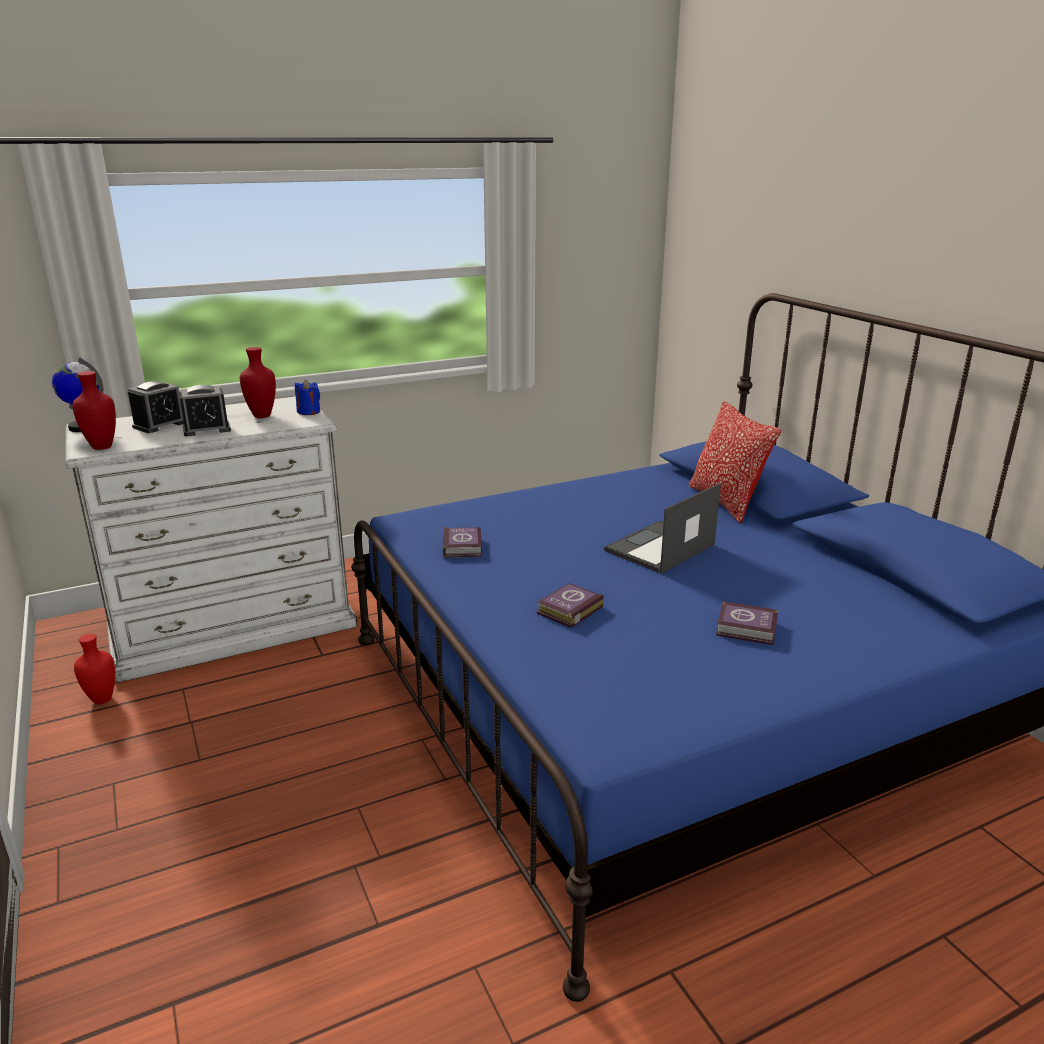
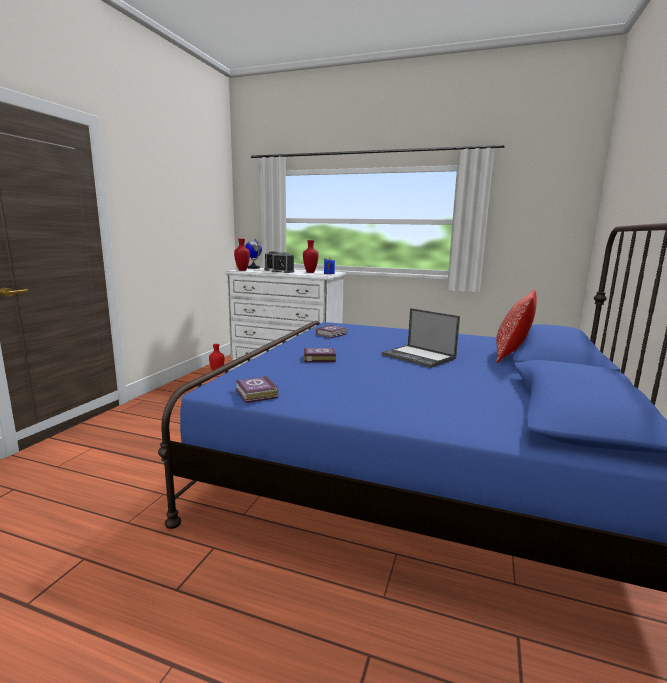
camera: 45 degrees right, 10 degrees down
(659, 548) = (419, 357): laptop -> laptop turned 135 degrees counterclockwise
(748, 629) = (382, 389): book -> book (255, 394)

